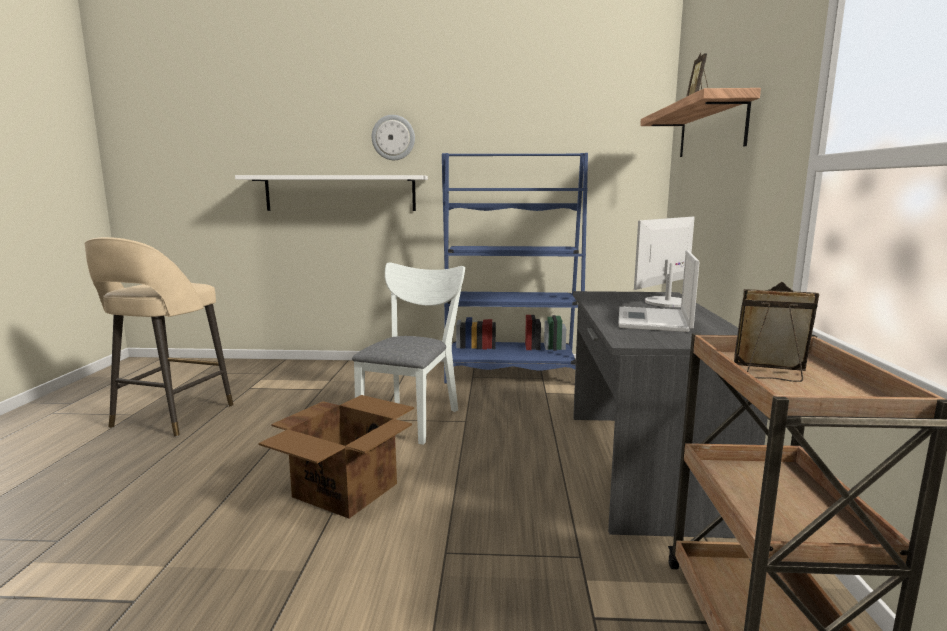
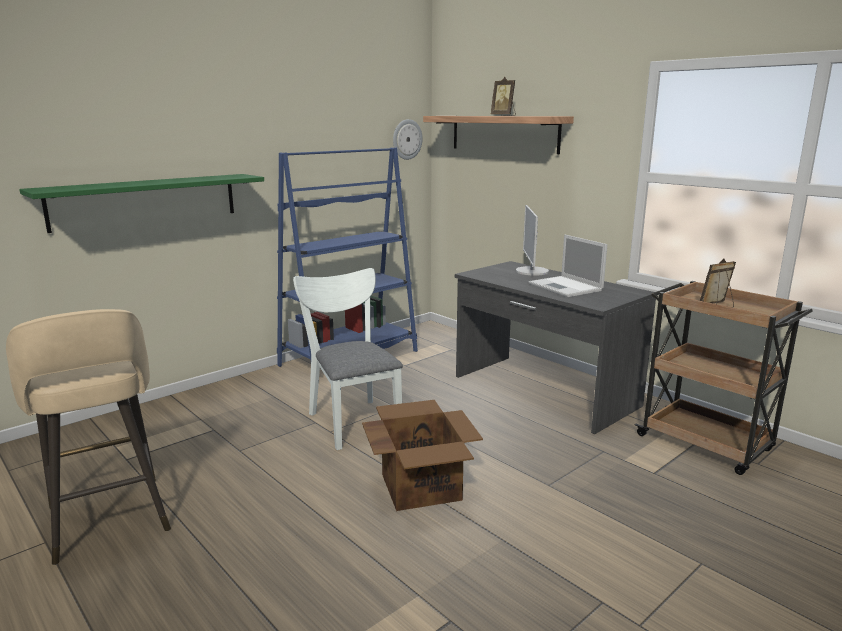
camera: 45 degrees left, 5 degrees up
(340, 193) = (146, 201): white shelf -> green shelf
(393, 137) = (203, 133): wall clock -> wall clock (406, 139)

